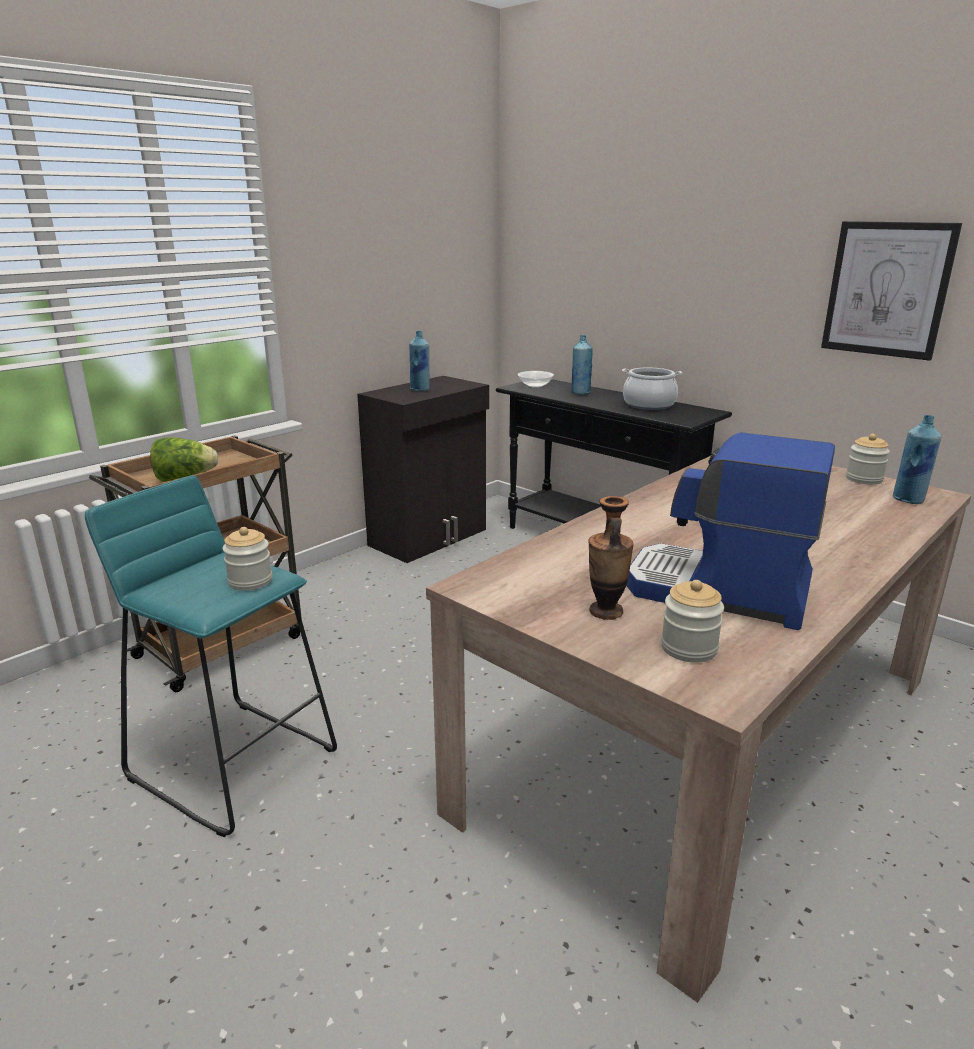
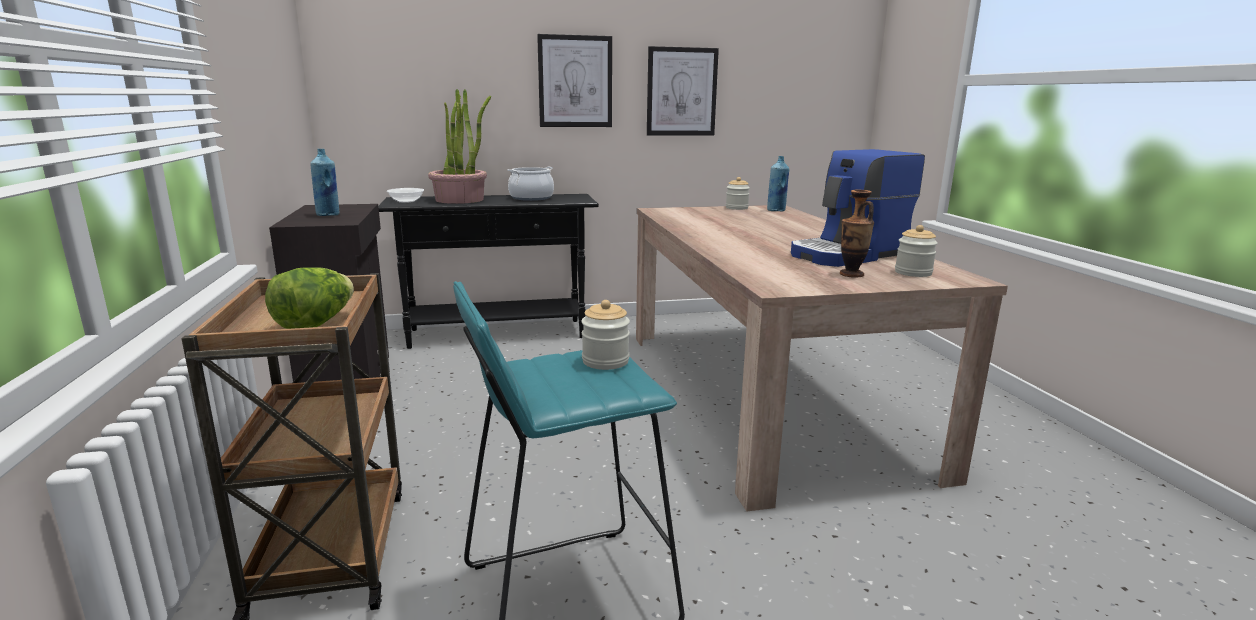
camera: 55 degrees left, 5 degrees down
(580, 393) = (460, 200): blue bottle -> potted plant
(737, 268) = (575, 81): none -> picture

